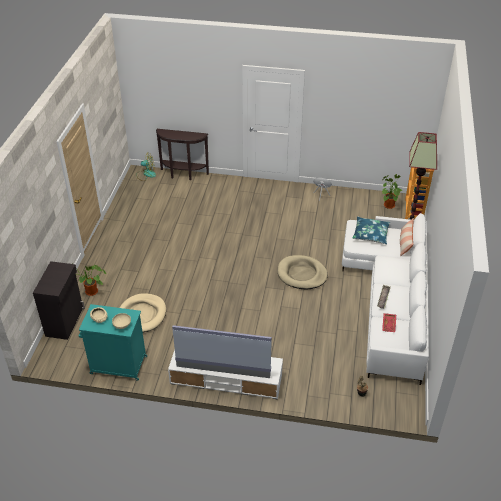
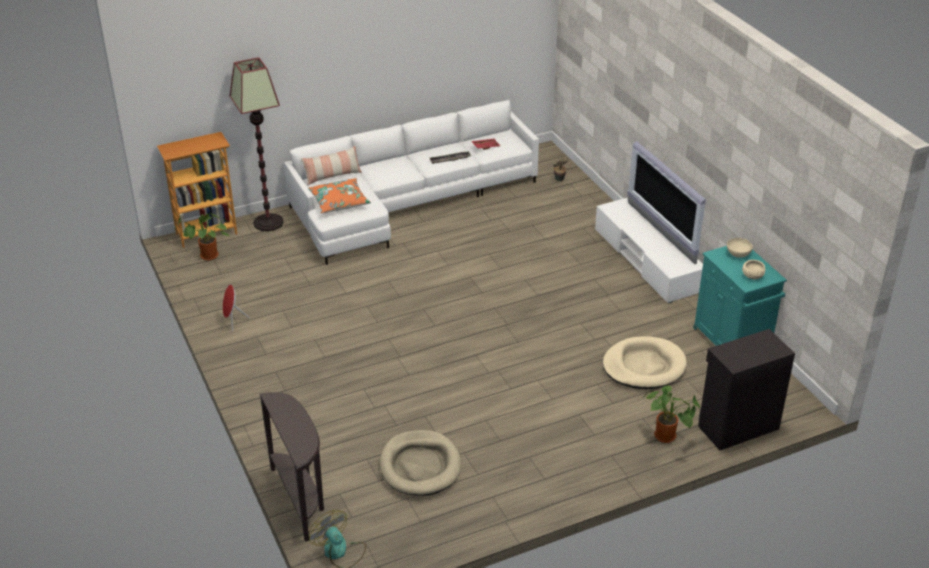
camera: 125 degrees left, 5 degrees down
(302, 274) = (428, 274): beige dog bed -> beige dog bed (420, 466)
(370, 234) = (339, 202): blue pillow -> orange pillow

